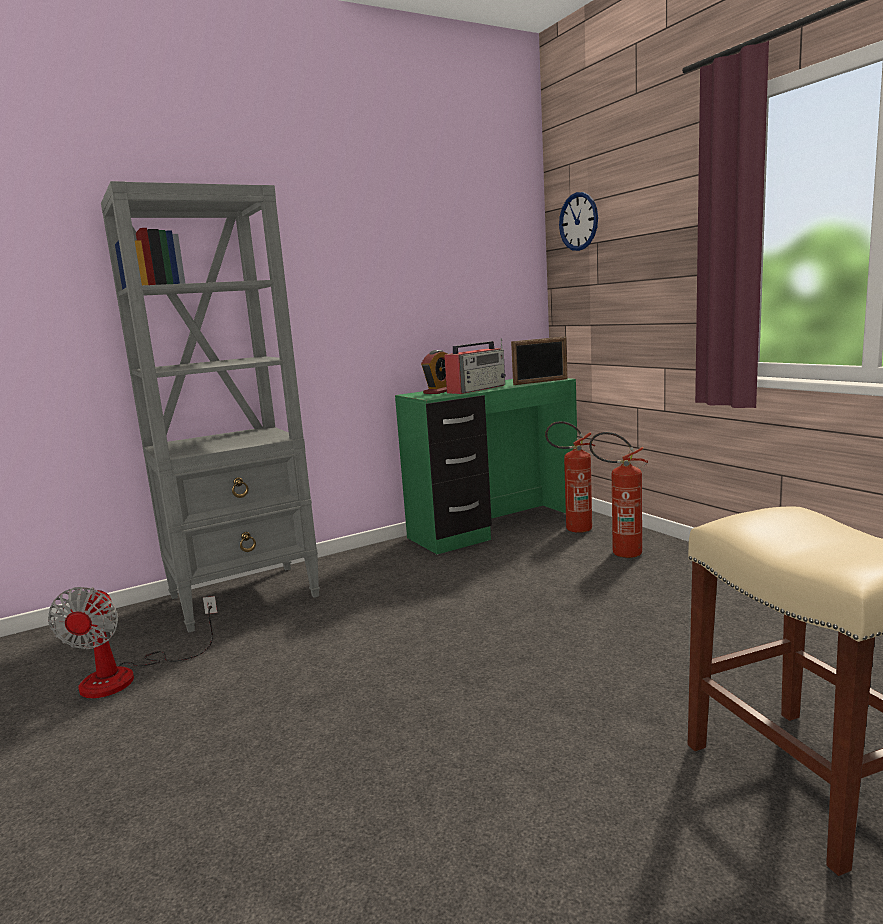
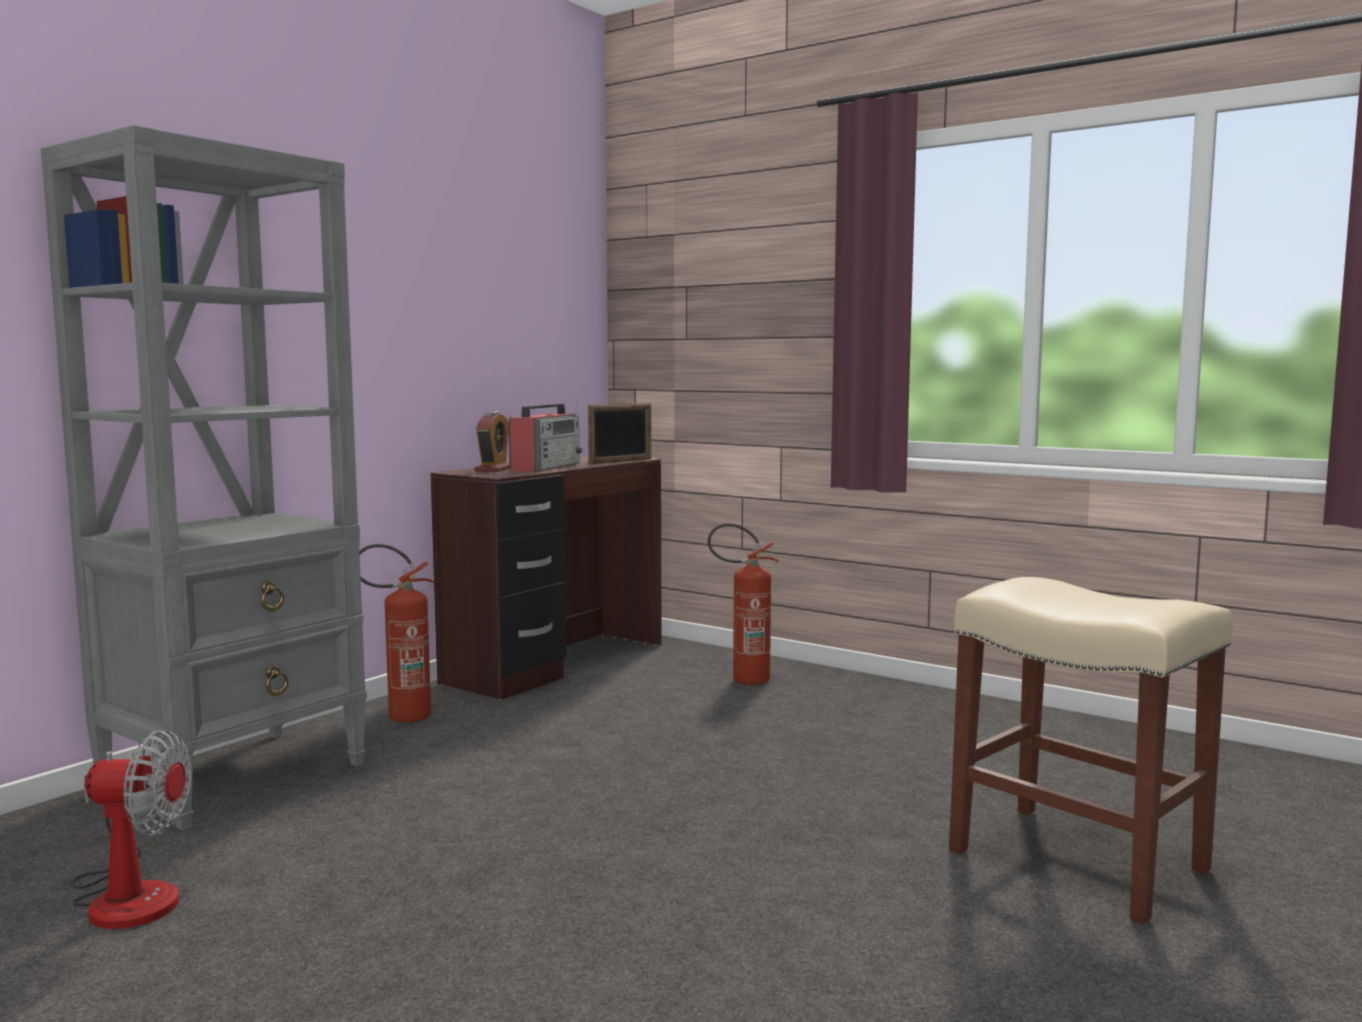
camera: 25 degrees left, 5 degrees down
(127, 676) = (128, 894): fan -> fan turned 60 degrees counterclockwise
(496, 528) = (558, 663): green desk -> brown desk
(572, 529) = (663, 659): fire extinguisher -> fire extinguisher (399, 718)
(578, 221) = (660, 258): wall clock -> none

